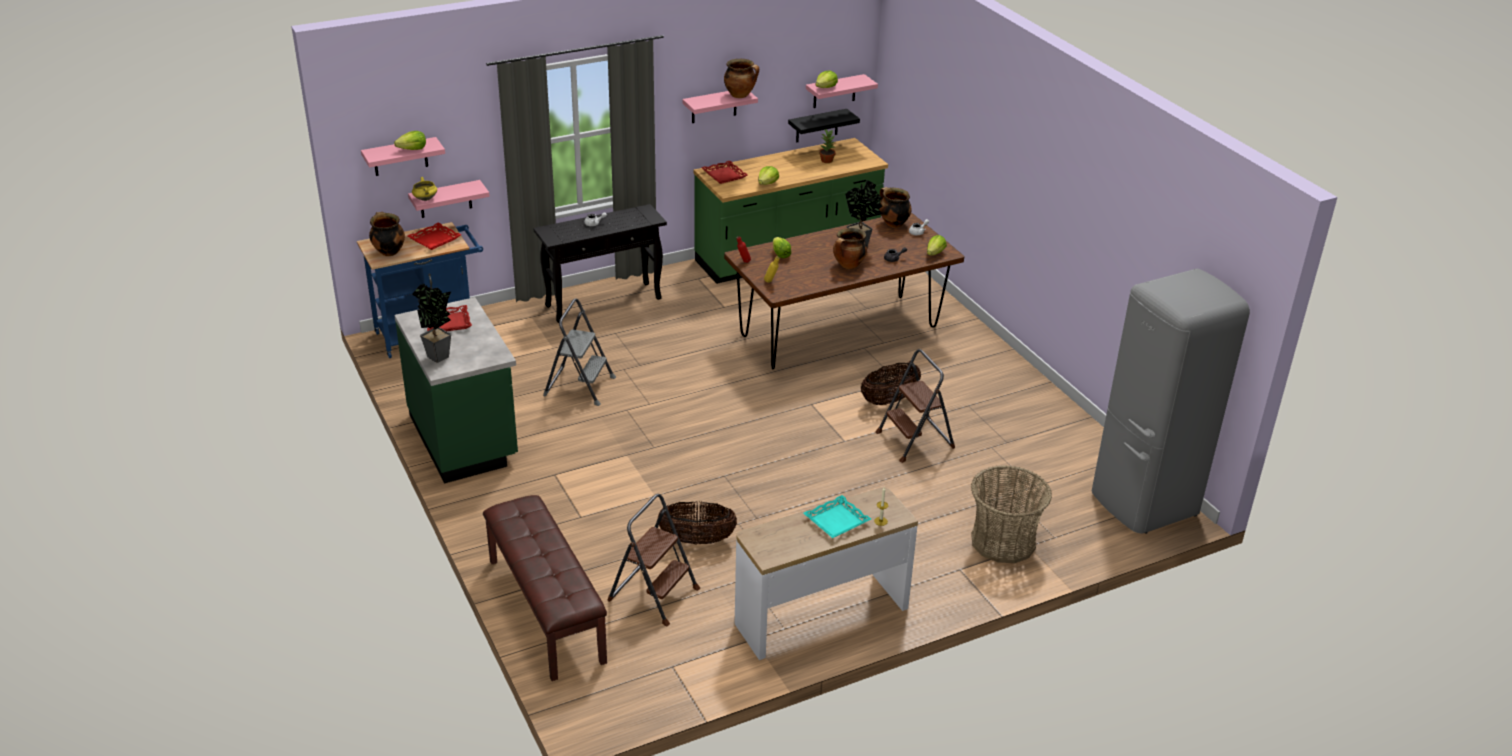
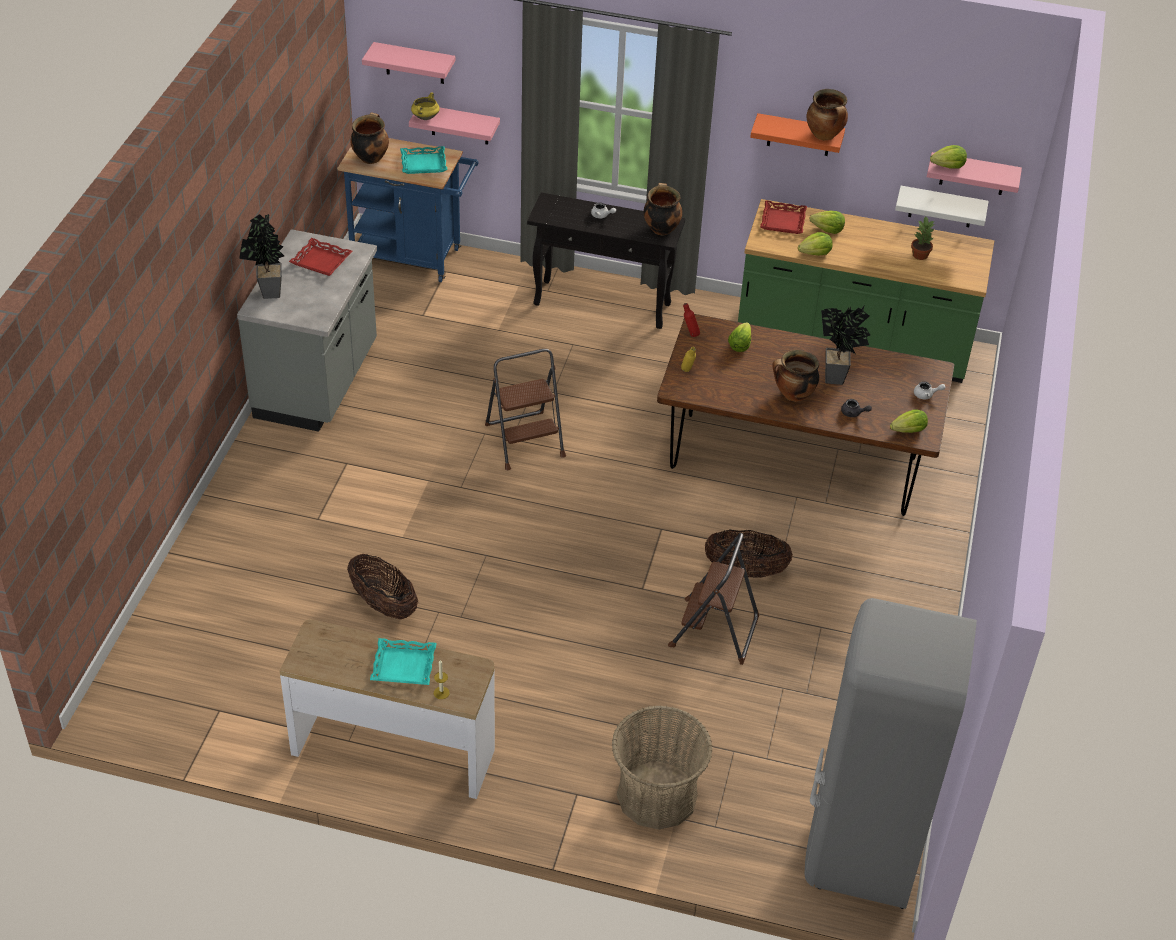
camera: 40 degrees right, 10 degrees up
(412, 149) = (416, 61): lettuce -> lettuce (827, 230)
(435, 240) = (423, 164): red tray -> turquoise tray
(465, 438) = (318, 382): green counter -> grey counter
(545, 610) = (188, 589): brown bench -> none
(577, 385) = (471, 382): grey step ladder -> none
(650, 593) = (285, 630): brown step ladder -> brown step ladder (524, 438)
(714, 106) = (799, 135): pink shelf -> orange shelf
(817, 126) = (941, 207): black shelf -> white shelf
(893, 223) = (912, 369): cooking pot -> cooking pot (661, 228)

